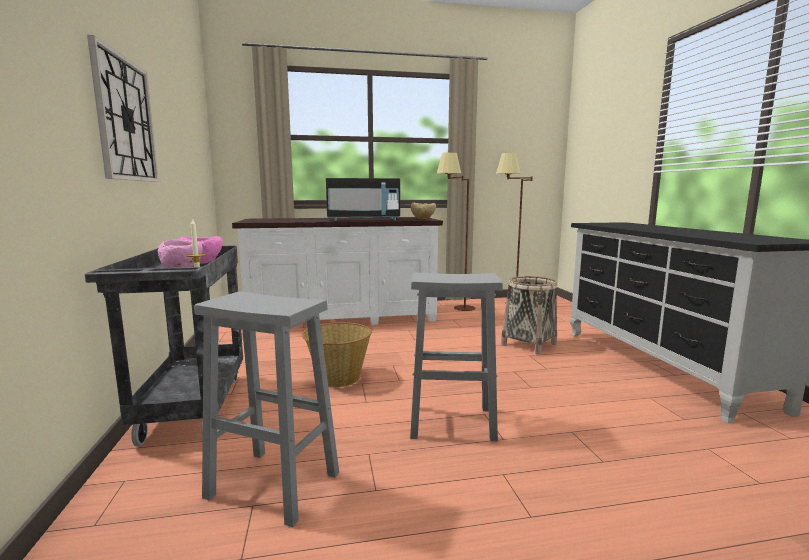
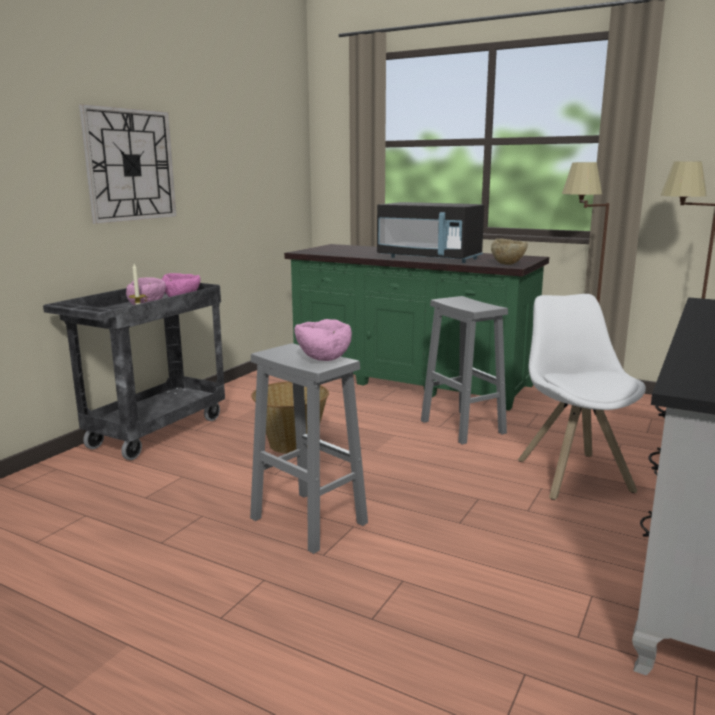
camera: 40 degrees right, 5 degrees up
(271, 485) = (113, 507): grey stool -> grey stool (461, 426)
(344, 317) = (412, 379): white cabinet -> green cabinet
(473, 275) = (323, 359): none -> pink bowl
(529, 344) = (572, 475): basket -> white chair

